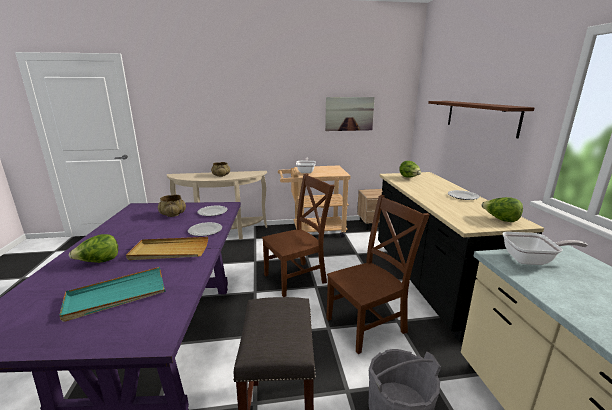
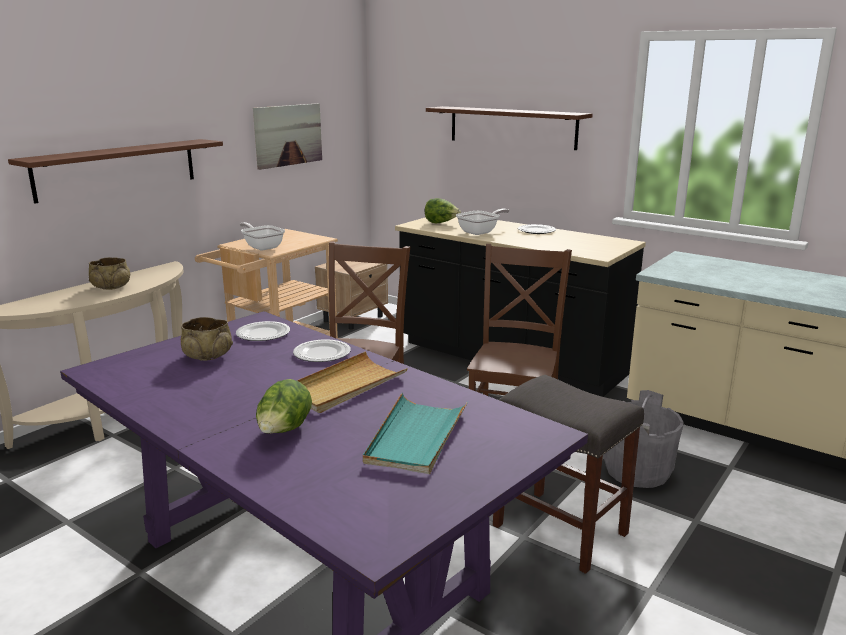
camera: 45 degrees left, 0 degrees up
(242, 122) = (117, 169): none -> brown shelf
(500, 220) = (608, 244): lettuce -> none
(532, 260) = (679, 268): frying pan -> frying pan (481, 232)

